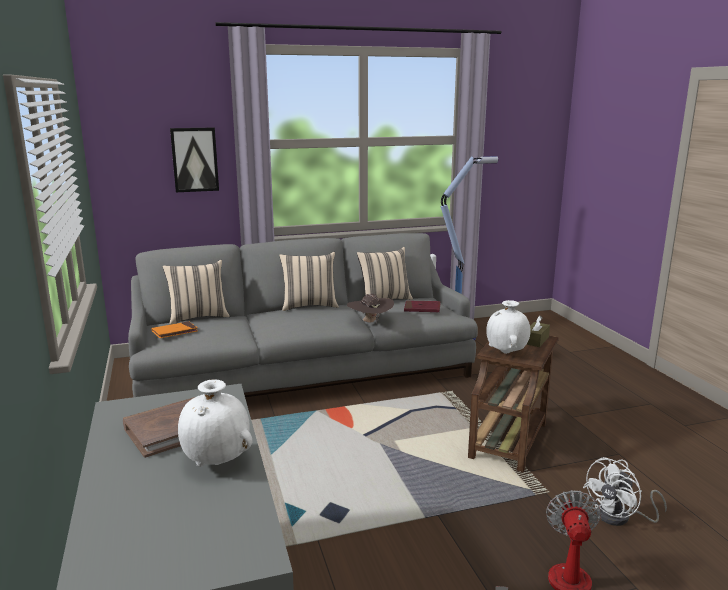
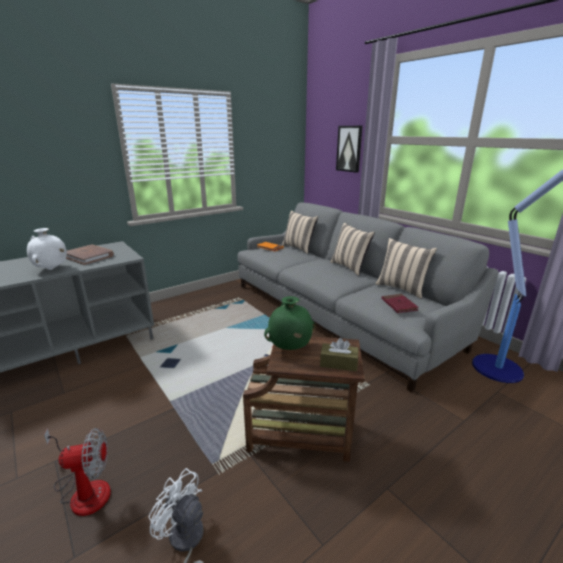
camera: 70 degrees right, 5 degrees up
(370, 322) = (346, 292): brown hat -> none
(506, 353) = (289, 348): white vase -> green vase

